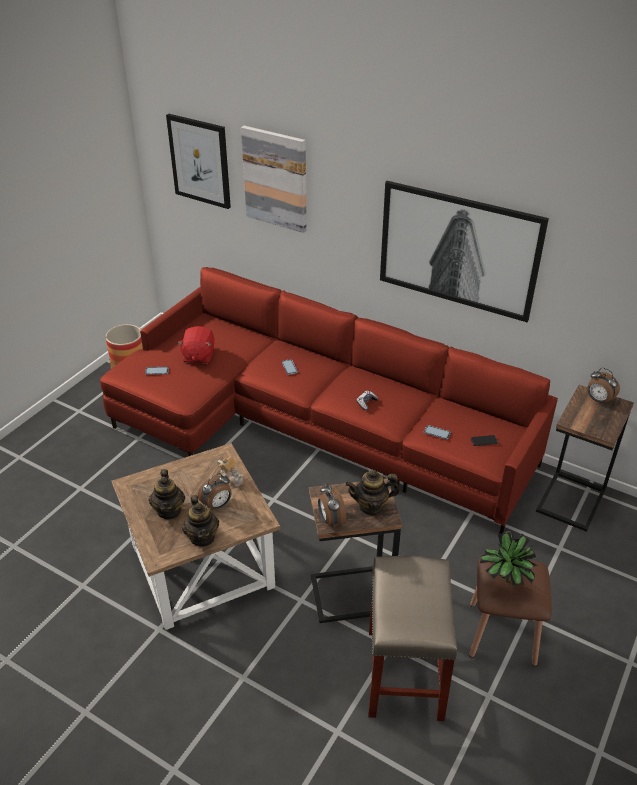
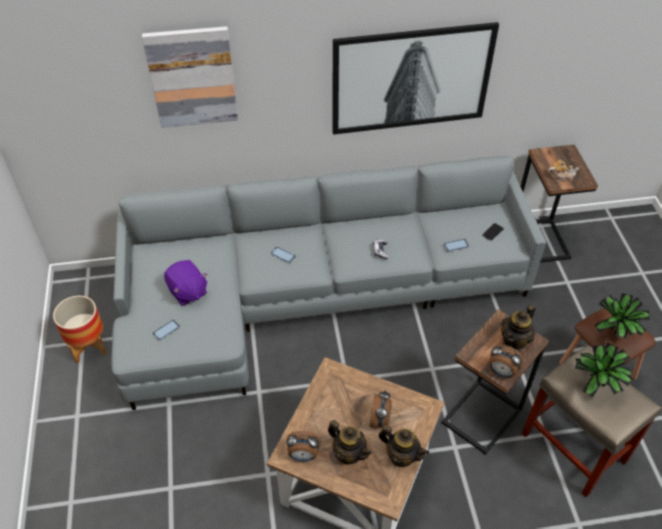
camera: 40 degrees left, 10 degrees up
(198, 356) = (187, 292): red plush toy -> purple plush toy
(200, 161) = (83, 89): picture -> none
(231, 478) = (363, 388): teapot -> teapot (561, 177)
(312, 427) = (308, 296): red sofa -> grey sofa
(410, 591) = (596, 388): none -> potted plant
(598, 400) = (554, 155): alarm clock -> alarm clock (303, 455)

